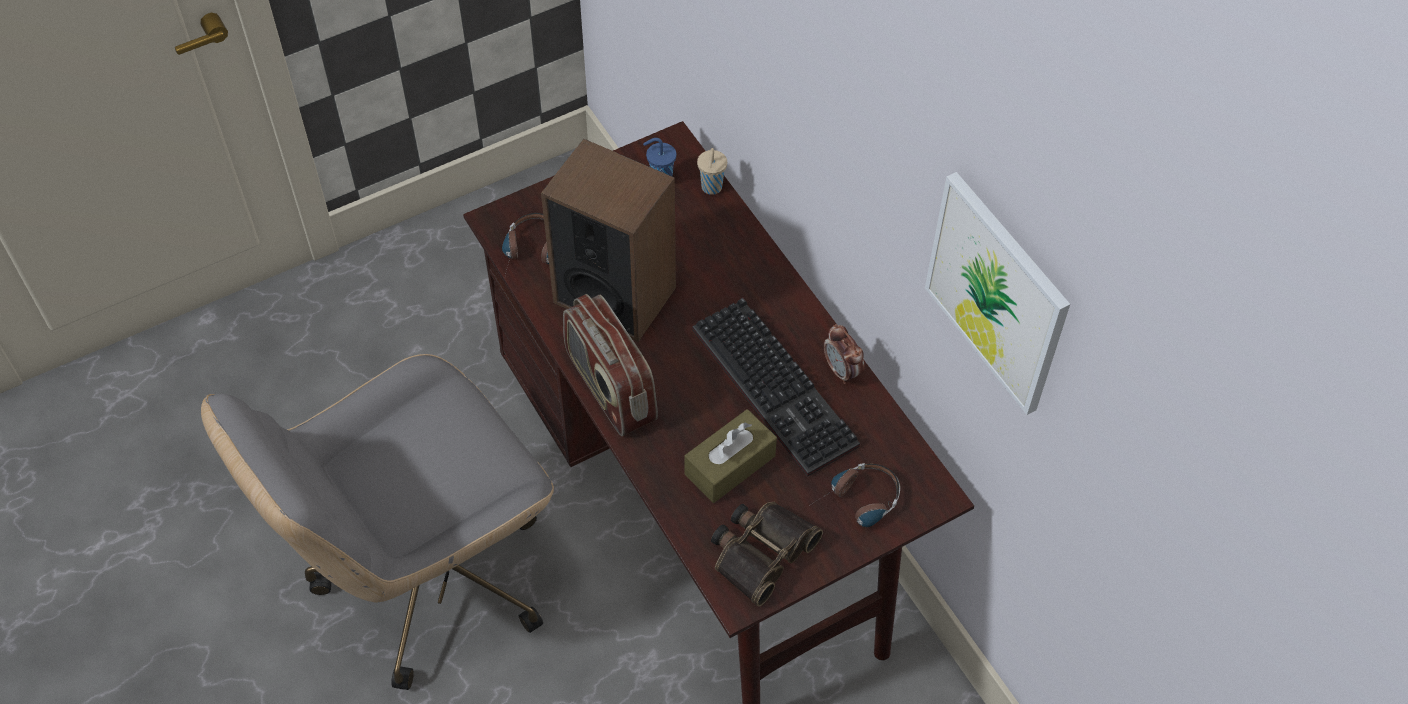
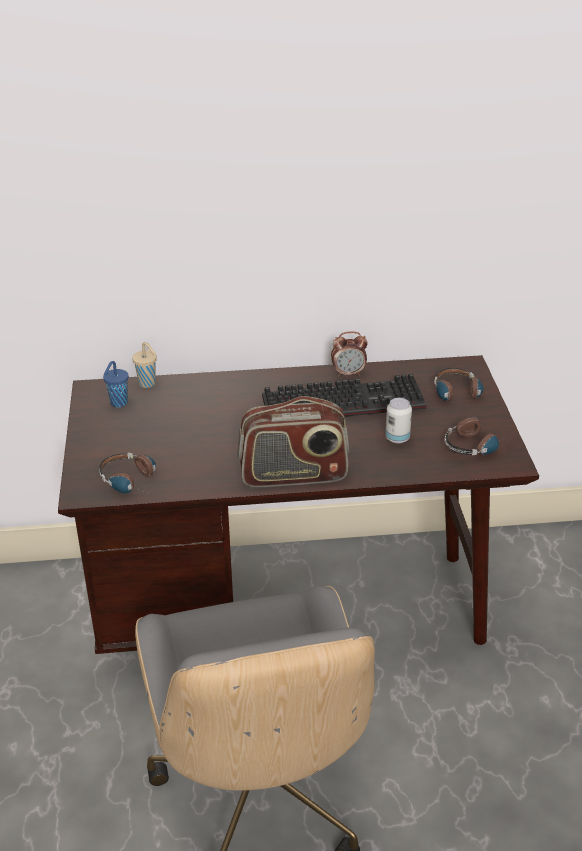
camera: 65 degrees left, 20 degrees down
(615, 294) = (208, 451): speaker -> none
(730, 465) = (397, 438): brown tissue box -> can
(760, 551) = (477, 444): binoculars -> headphones
(997, 293) = (459, 168): picture -> none

